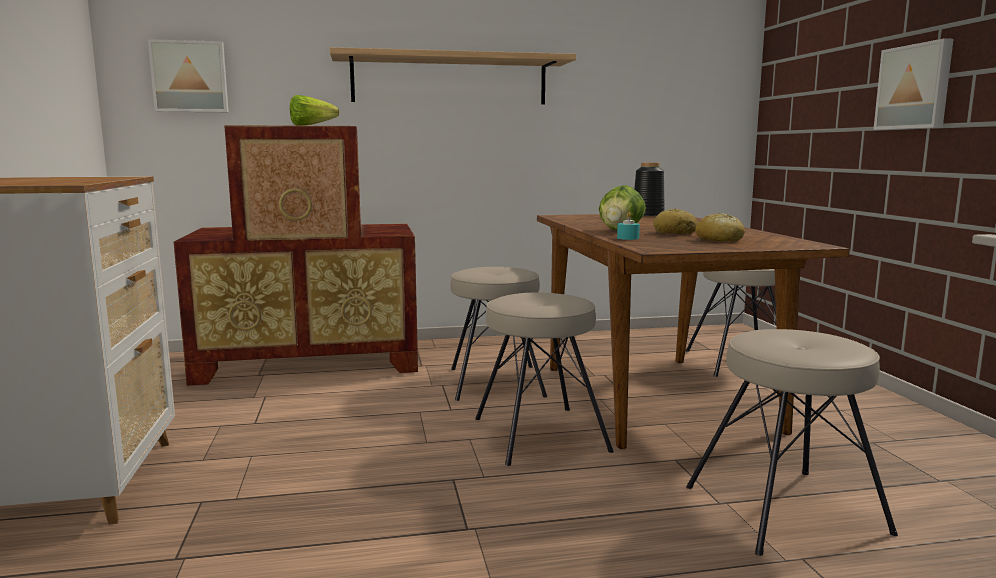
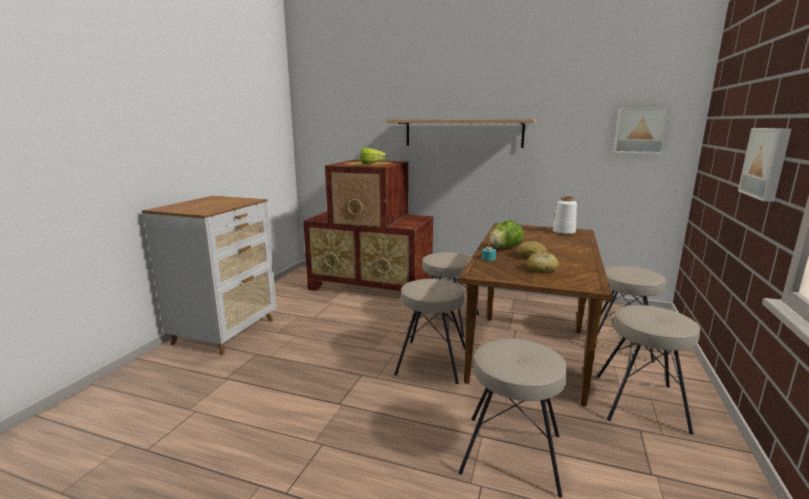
camera: 30 degrees right, 5 degrees up
(190, 77) = (330, 132): picture -> picture (640, 130)
(647, 215) = (563, 232): black vase -> white vase
(836, 415) = (641, 402): none -> beige stool

